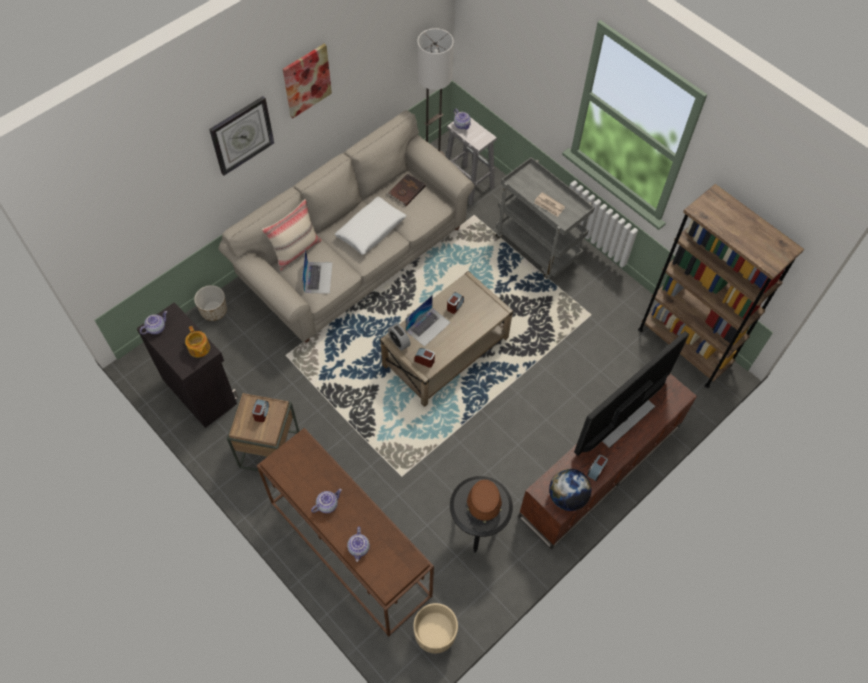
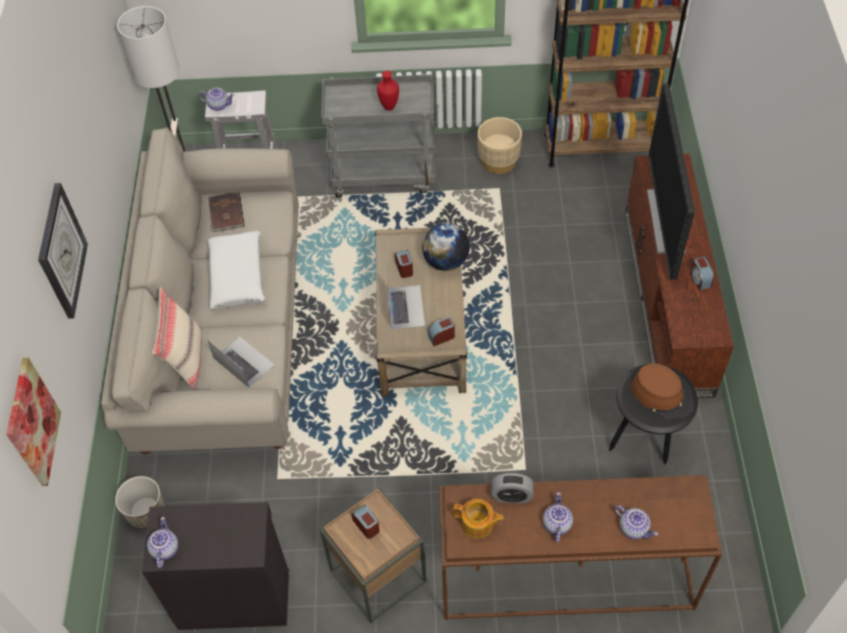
camera: 45 degrees left, 5 degrees down
(199, 348) = (240, 521): teapot -> teapot (477, 524)
(307, 80) = (73, 140): picture -> picture (32, 422)
(399, 342) = (397, 343): alarm clock -> alarm clock (511, 496)
(434, 635) = (726, 564): beige planter -> beige planter (498, 161)
(549, 205) = (389, 106): newspaper -> red vase
(567, 497) = (708, 321): globe -> globe (446, 261)

